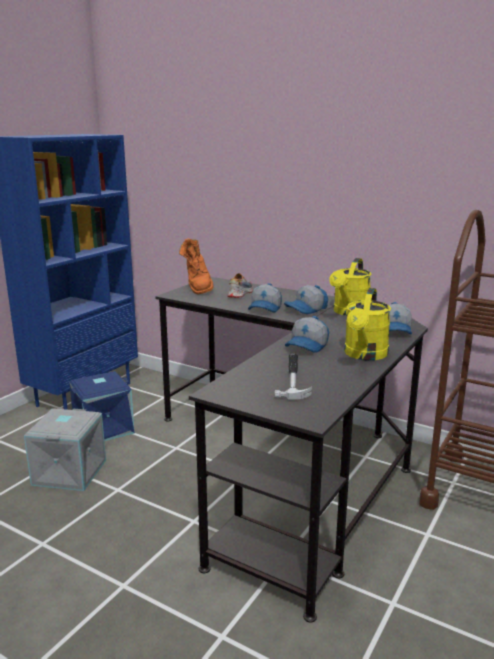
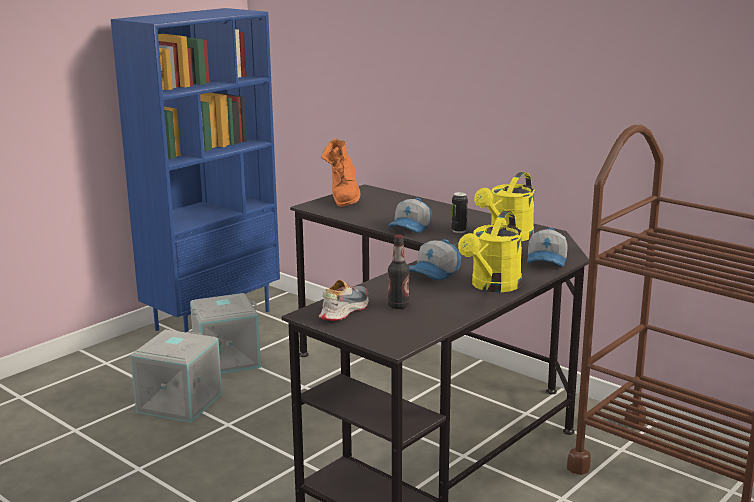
camera: 10 degrees right, 0 degrees up
(103, 428) = (227, 359): blue storage box -> grey storage box
(239, 293) = (390, 208): shoe -> shoe (343, 310)
(293, 378) = (398, 306): hammer -> bottle
(306, 309) = (459, 231): cap -> can

